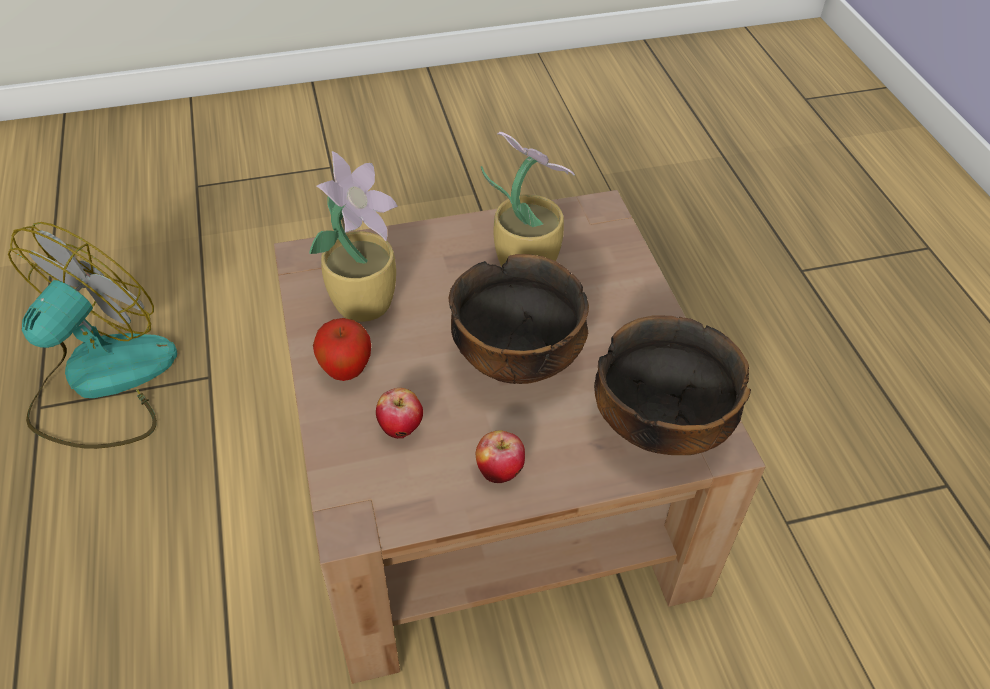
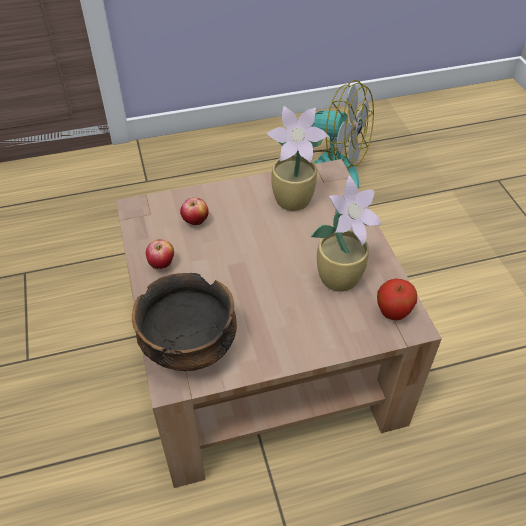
camera: 90 degrees right, 0 degrees up
(346, 371) = (238, 197): apple -> apple (392, 313)
(518, 359) = (248, 273): bowl -> none

